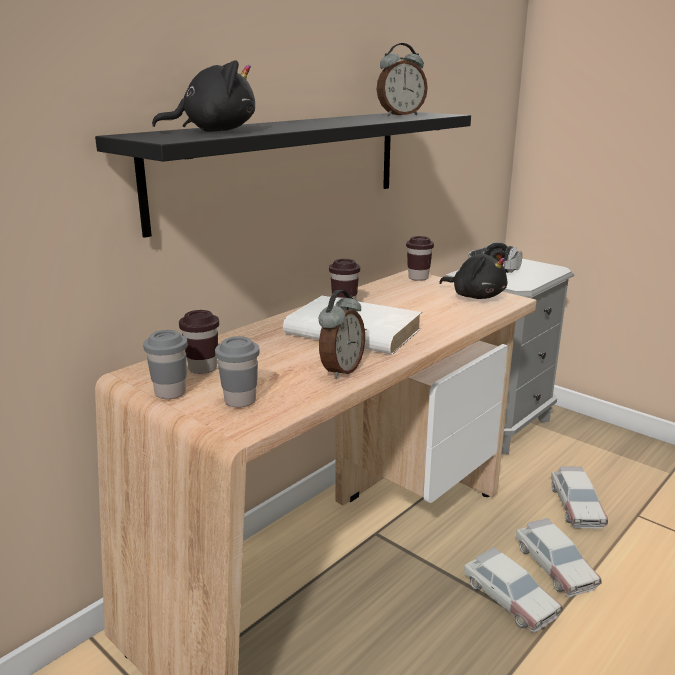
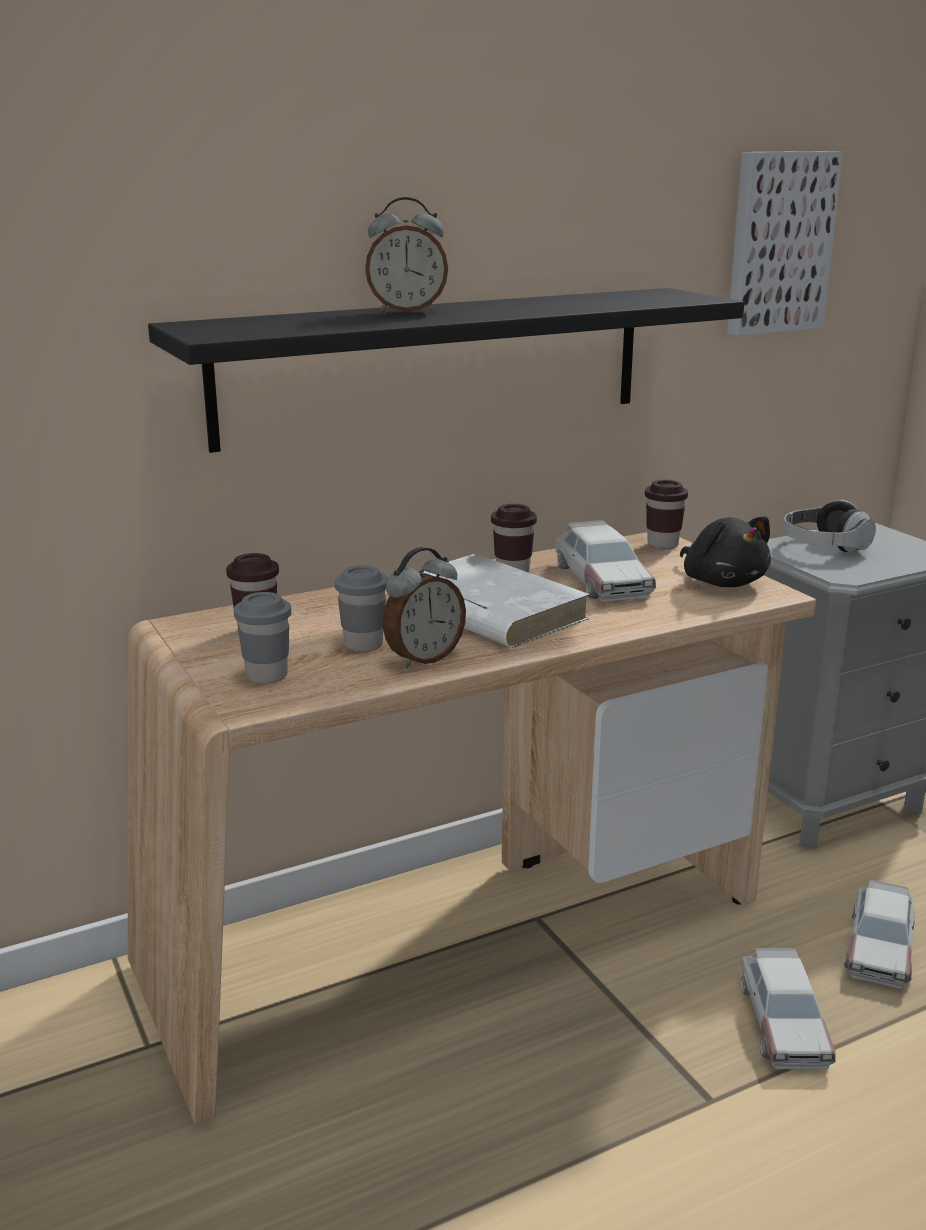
camera: 20 degrees right, 0 degrees up
(170, 393) = (196, 654): grey cup -> grey cup (363, 645)
(214, 131) = (295, 322): black plush toy -> none
(400, 115) = (628, 298): alarm clock -> alarm clock (407, 311)
(457, 83) = (778, 243): none -> picture
(509, 597) = (682, 1047): toy car -> toy car (601, 579)

